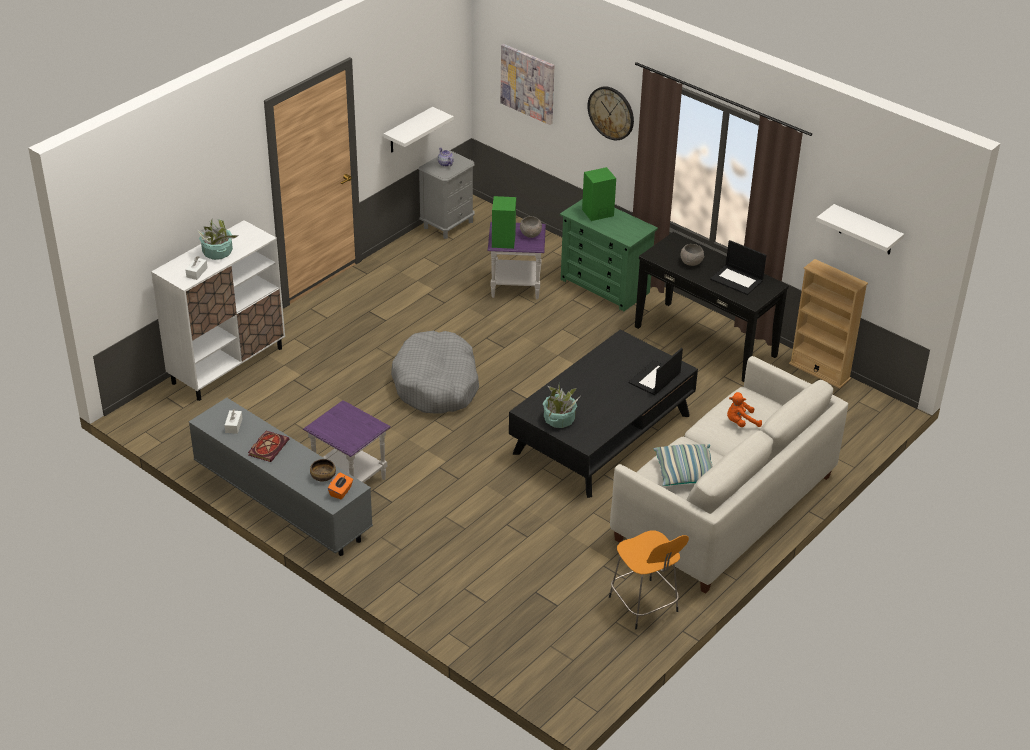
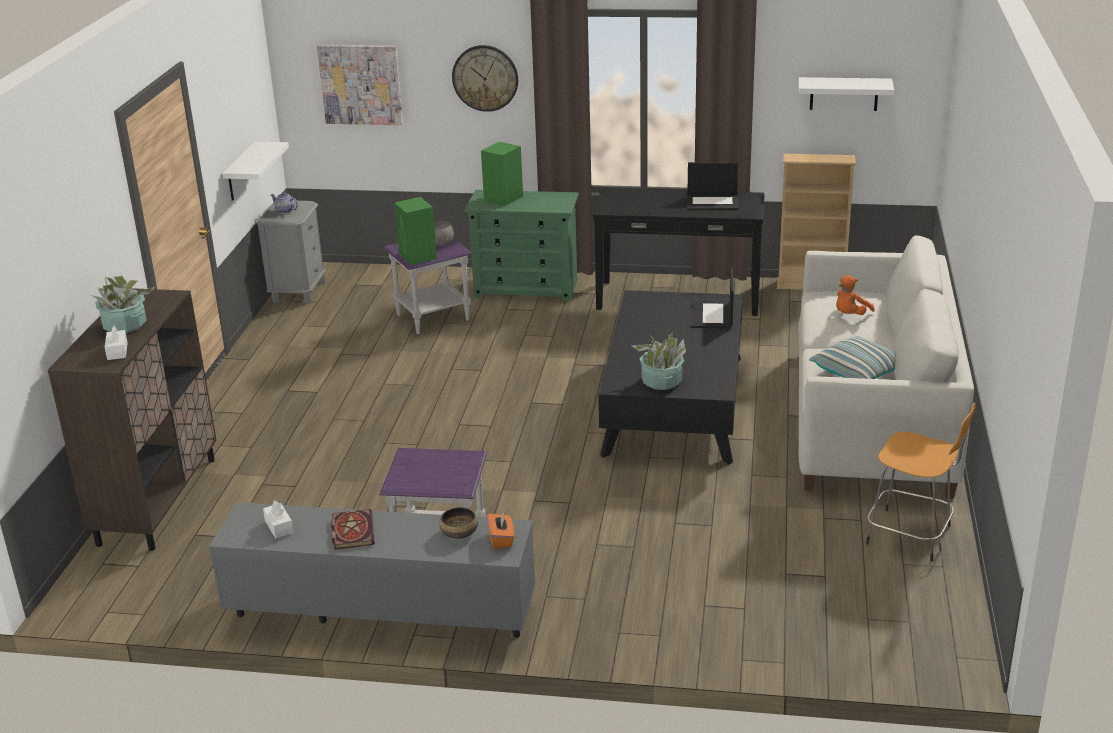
camera: 30 degrees left, 10 degrees down
(228, 365) = (158, 500): white cabinet -> brown cabinet
(436, 384) = (443, 427): grey dog bed -> none
(691, 263) = (651, 204): grey bowl -> none

